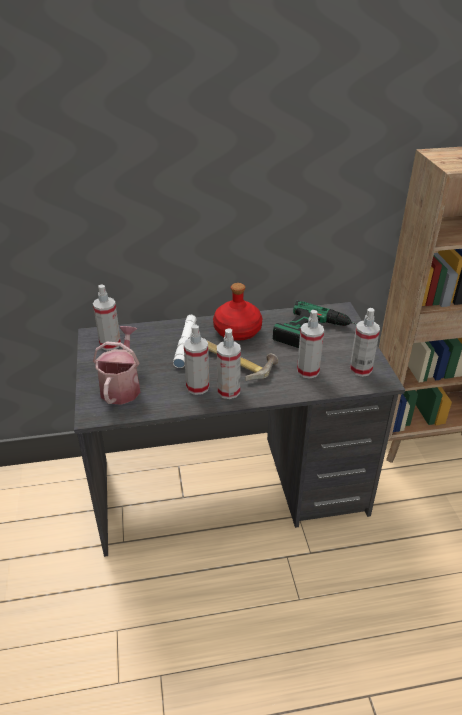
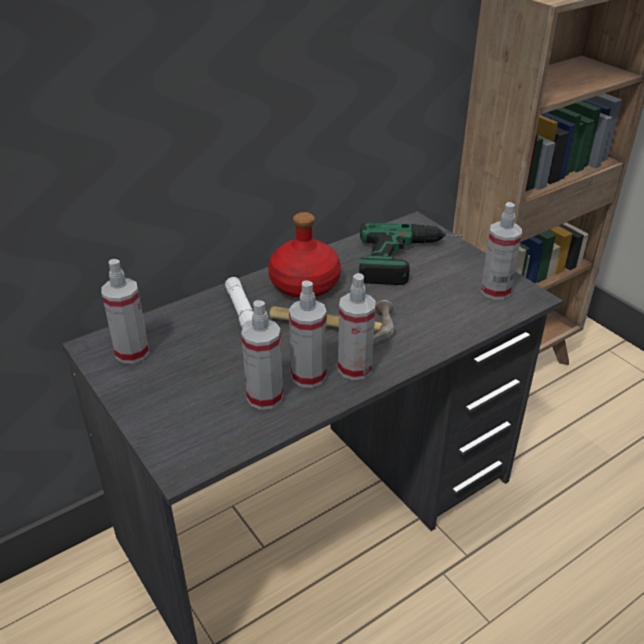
camera: 25 degrees left, 0 degrees up
(122, 386) = (196, 409): watering can -> none
(308, 371) = (435, 311): spray bottle -> spray bottle (265, 397)

